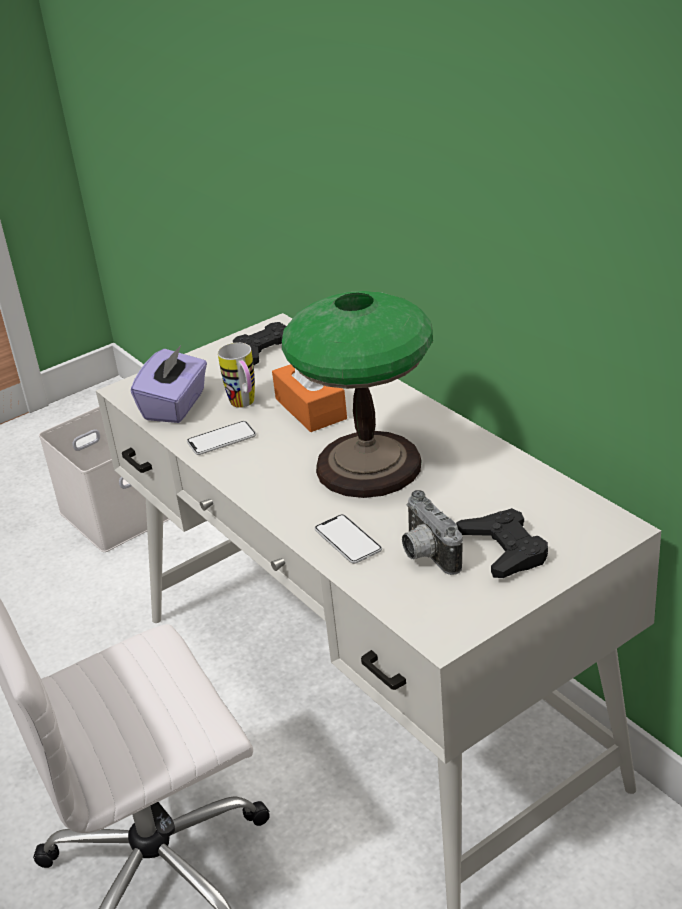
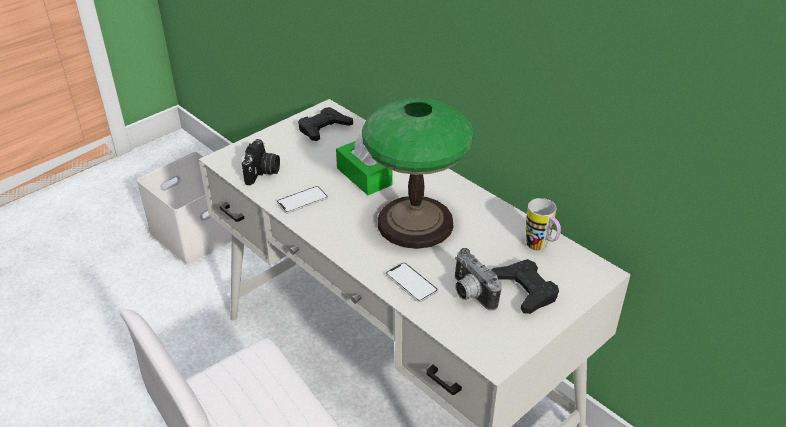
camera: 10 degrees left, 5 degrees up
(175, 406) = (262, 173): purple tissue box -> camera
(245, 405) = (315, 173): mug -> mug (541, 248)
(310, 409) = (364, 176): orange tissue box -> green tissue box

